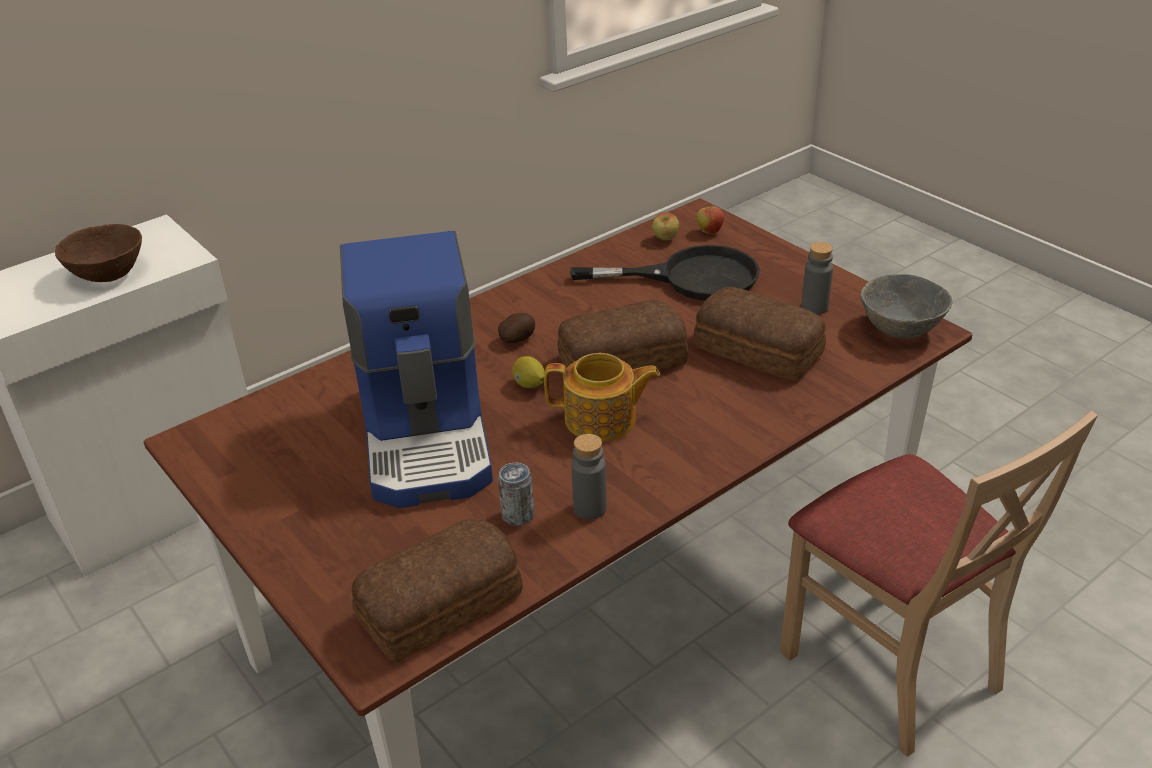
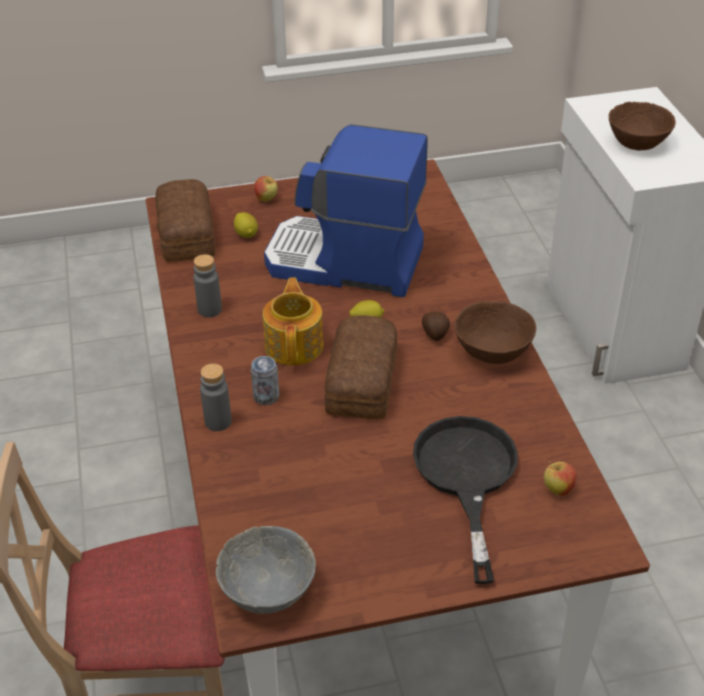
camera: 115 degrees right, 5 degrees up
(409, 542) = (246, 234): none -> lemon
(518, 516) = (231, 279): can -> can (266, 397)
(521, 303) = (493, 352): none -> brown bowl
(602, 420) = (295, 345): teapot -> teapot turned 150 degrees clockwise
(691, 278) = (466, 477): black frying pan -> black frying pan turned 150 degrees clockwise
(709, 232) = (555, 533): apple -> apple (266, 199)
(759, 351) = (311, 469): bread -> none
(814, 307) = (351, 545): grey bottle -> grey bottle (218, 421)

